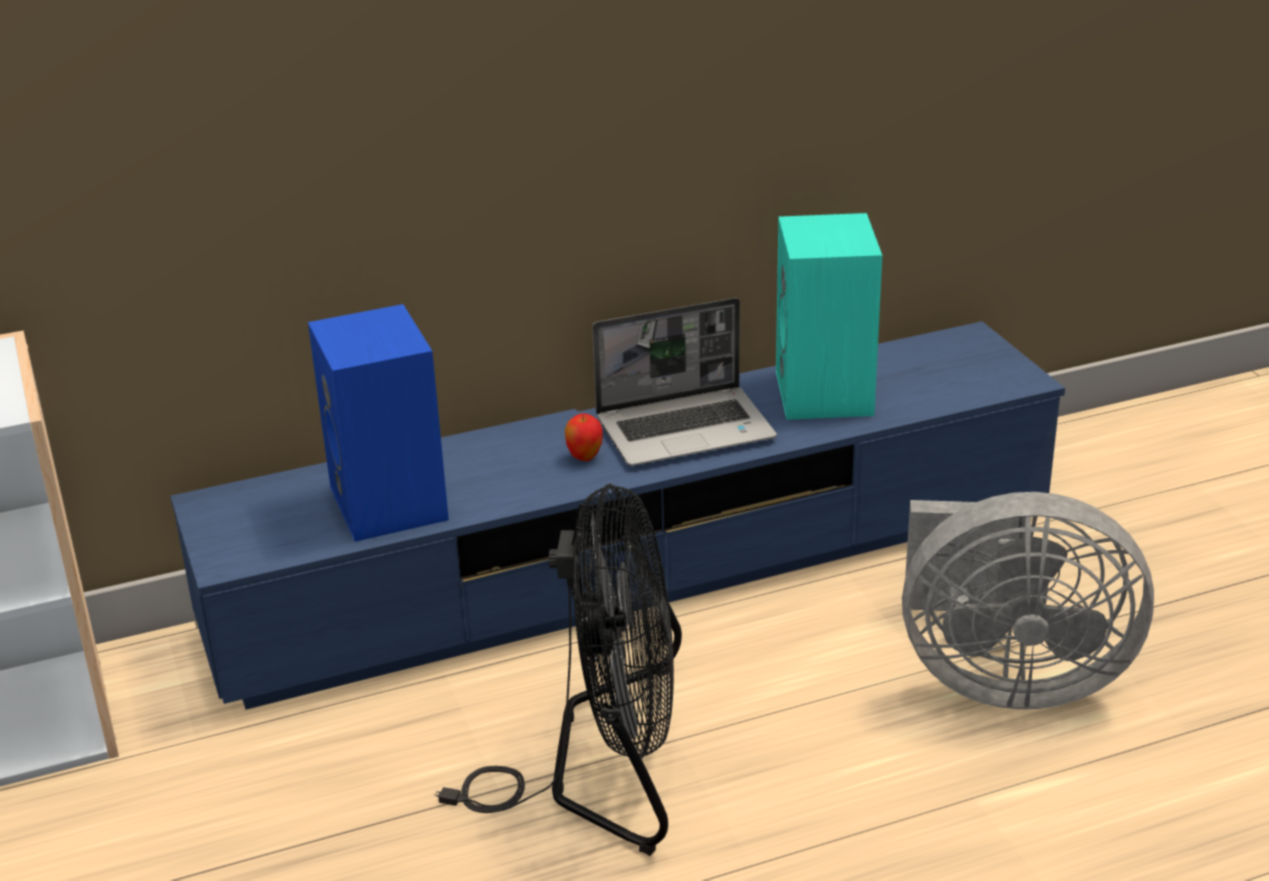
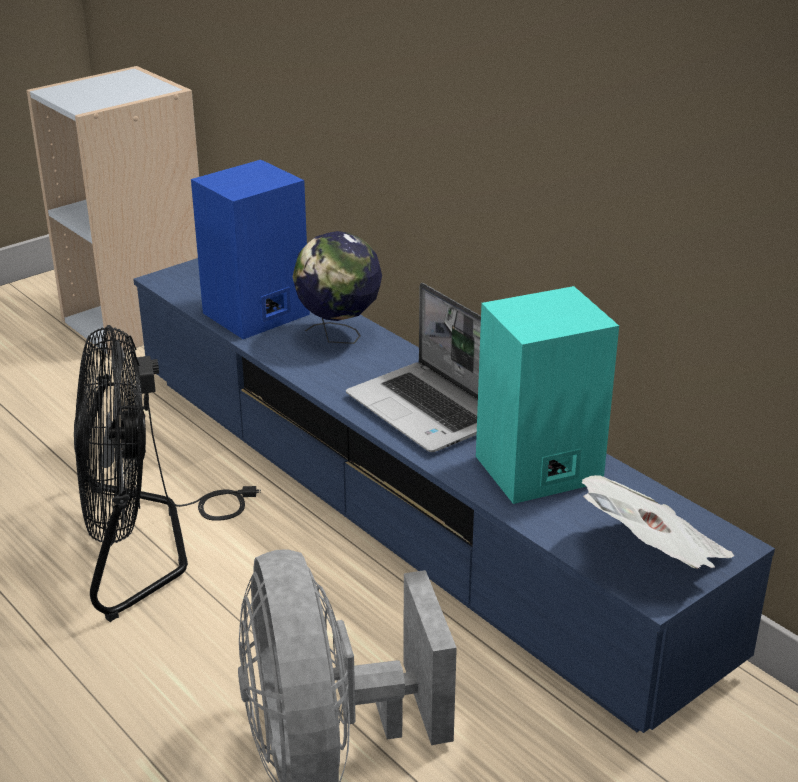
camera: 70 degrees right, 0 degrees up
(491, 456) = (339, 337): none -> globe
(584, 458) = (357, 374): apple -> none
(600, 762) = (146, 538): black fan -> black fan turned 90 degrees clockwise
(977, 370) = (654, 556): none -> newspaper

